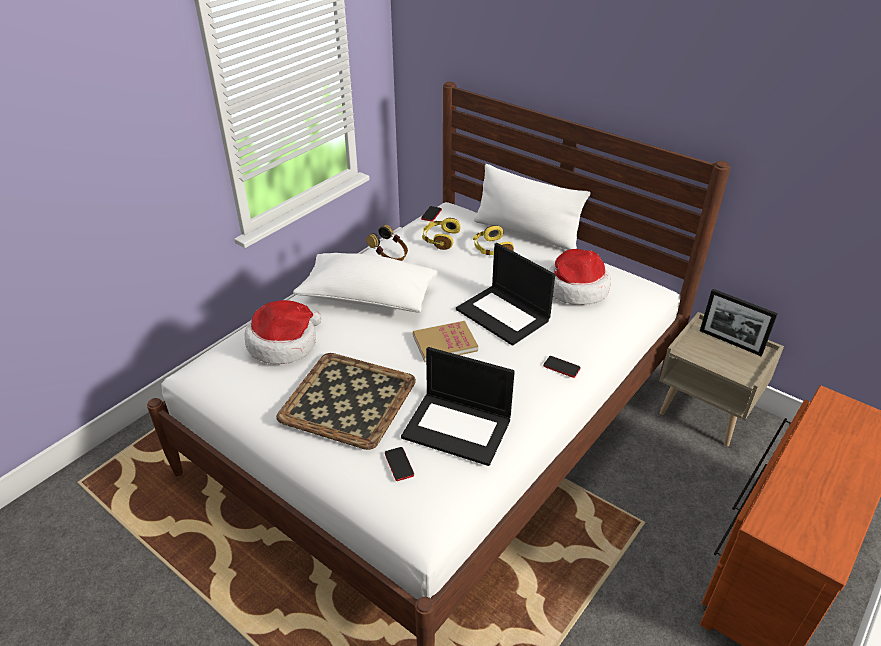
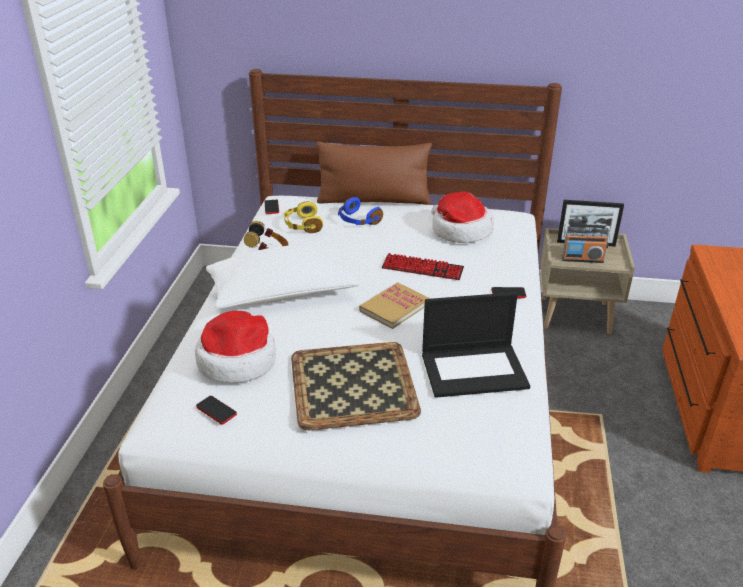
camera: 30 degrees left, 5 degrees down
(399, 464) = (453, 419): phone -> phone (216, 410)
(491, 249) = (358, 221): yellow headphones -> blue headphones
(504, 315) = (422, 268): laptop -> keyboard
(526, 233) = (373, 200): white pillow -> brown pillow
(710, 357) = (582, 259): none -> radio

